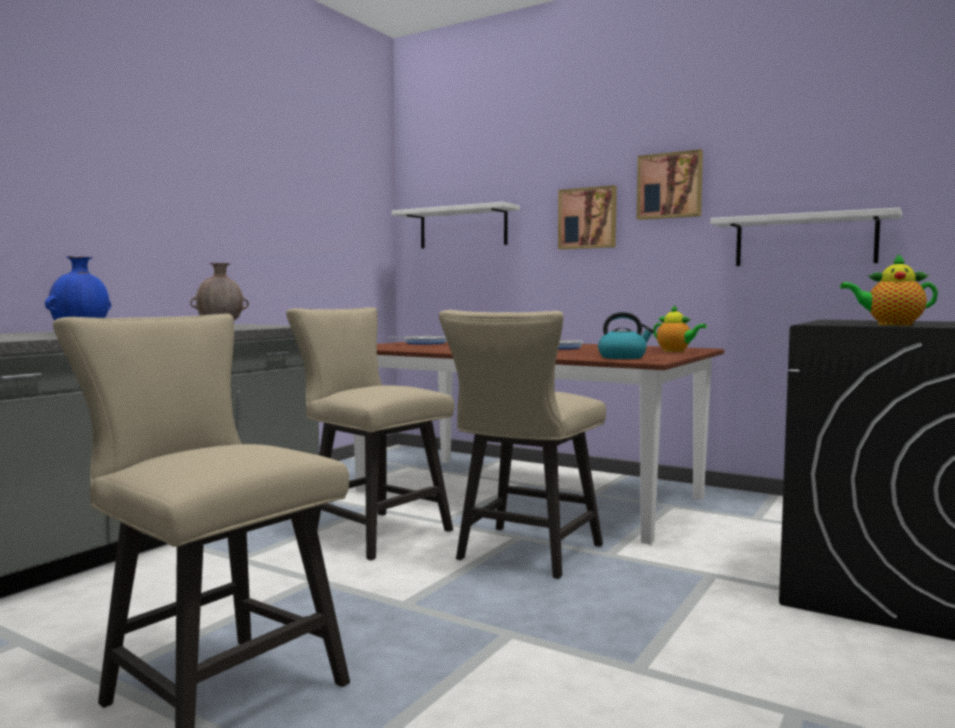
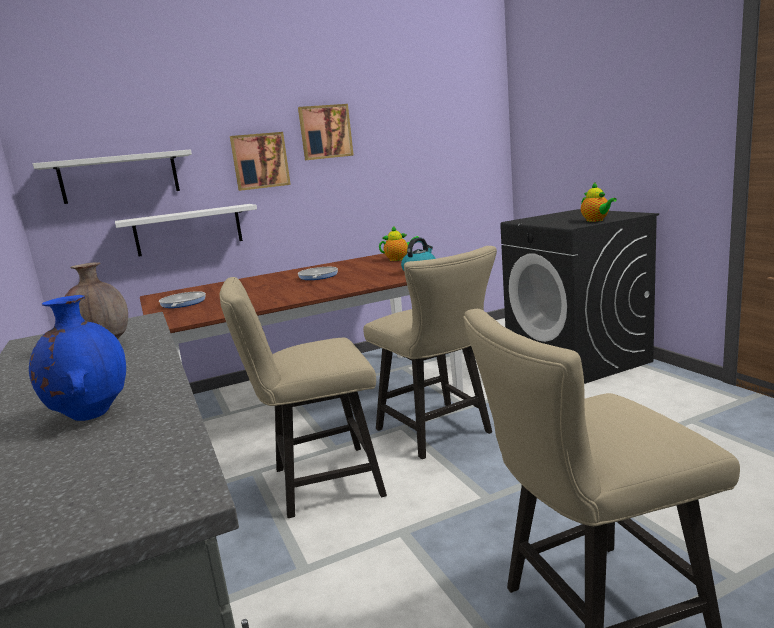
camera: 55 degrees left, 10 degrees up
(804, 240) = (417, 169): white shelf -> white shelf (188, 230)
(890, 325) = (596, 220): teapot -> teapot turned 75 degrees counterclockwise

